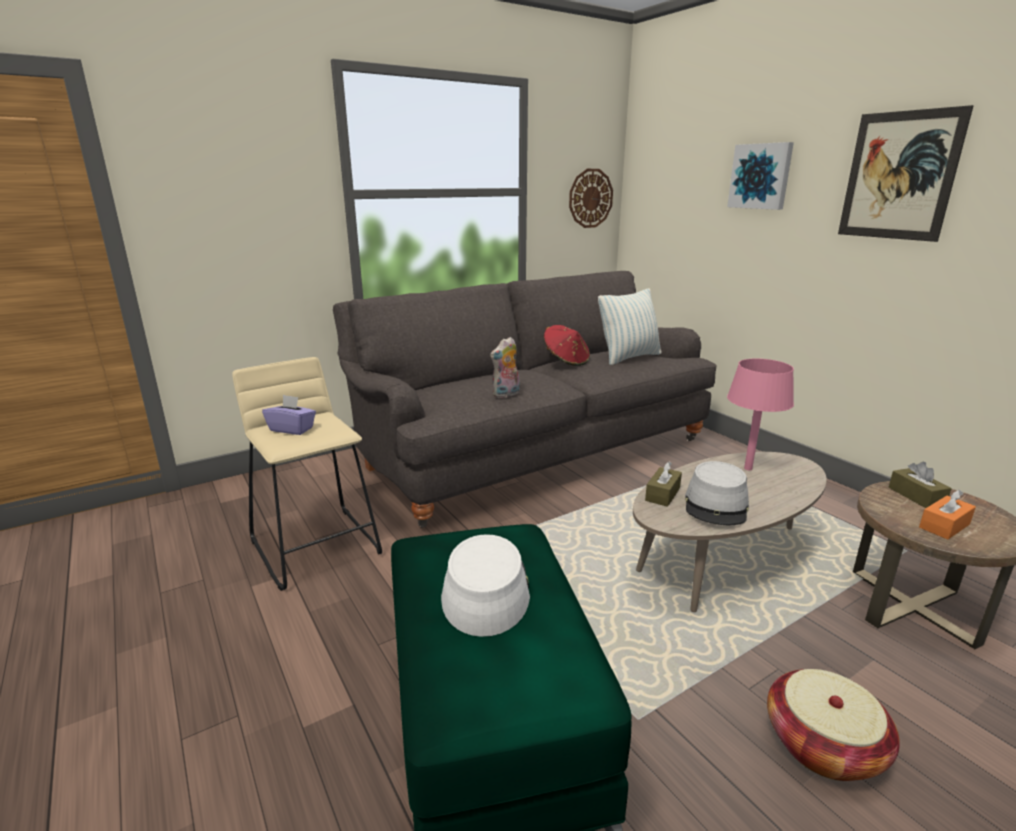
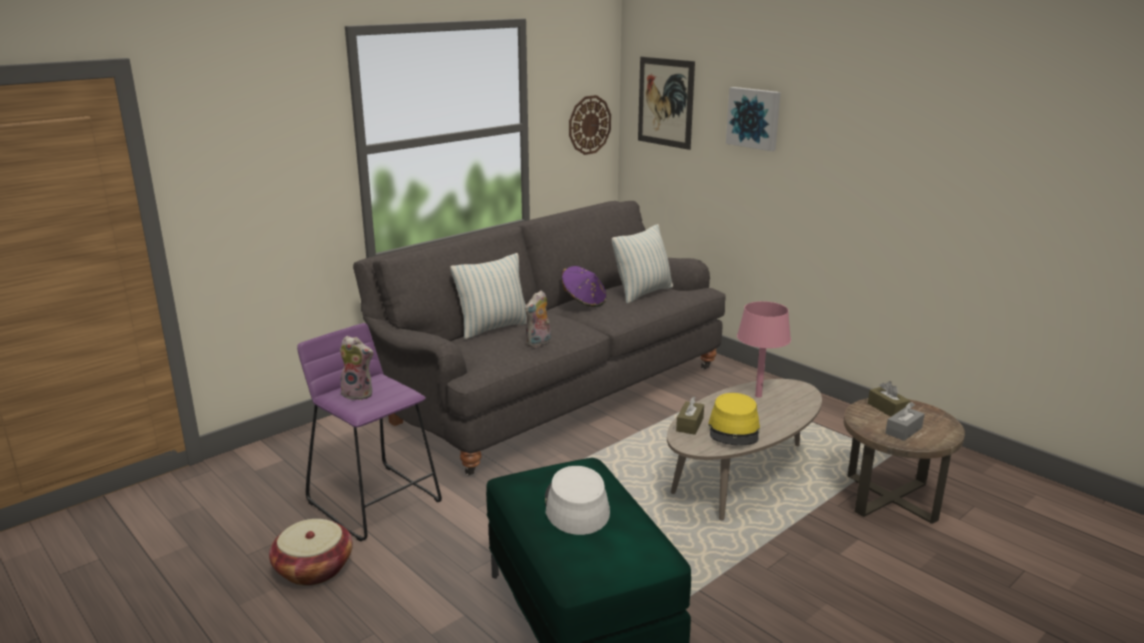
camera: 10 degrees left, 0 degrees up
(292, 429) = (359, 393): purple tissue box -> plush toy
(317, 546) = (375, 501): beige stool -> purple stool
(467, 379) = (493, 328): none -> pillow
(566, 361) = (584, 301): red hat -> purple hat
(716, 505) = (734, 430): grey hat -> yellow hat
(822, 745) = (819, 597): basket -> basket (314, 568)
(899, 176) = (866, 133): picture -> picture (665, 102)
(944, 526) = (903, 430): orange tissue box -> grey tissue box

